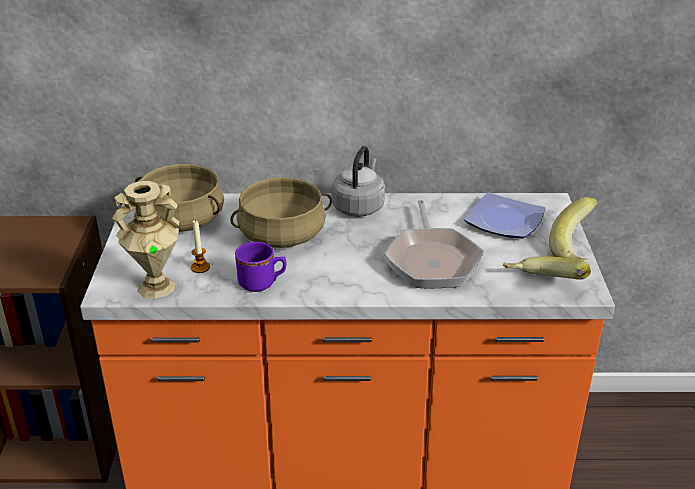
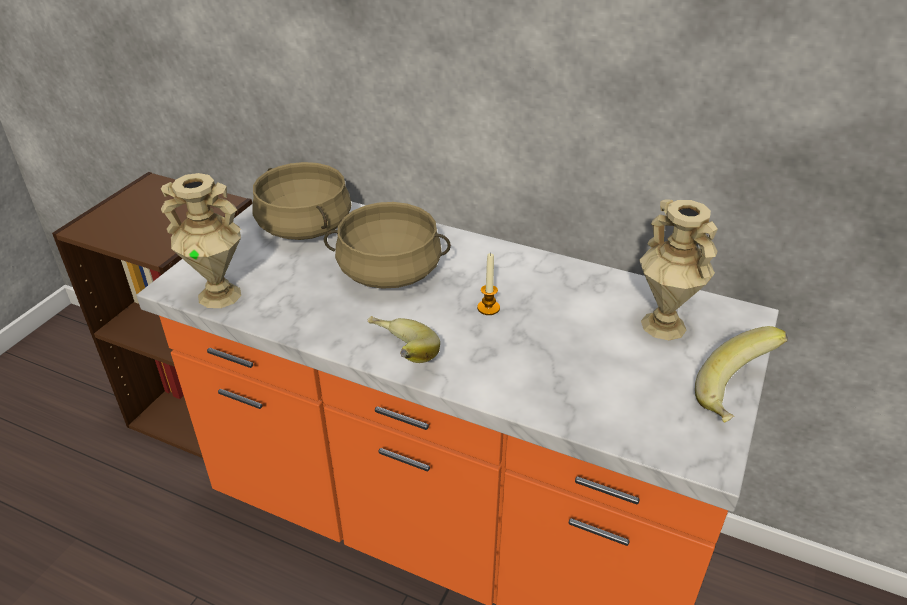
camera: 25 degrees right, 5 degrees up
(200, 267) = (279, 285): candle -> candle (488, 308)
(262, 283) = (325, 323): purple mug -> none
(359, 206) = (500, 259): grey kettle -> none
(432, 260) = (535, 352): frying pan -> none
(502, 221) = (662, 325): plate -> beige vase
(543, 287) = (653, 434): banana -> banana (398, 358)

